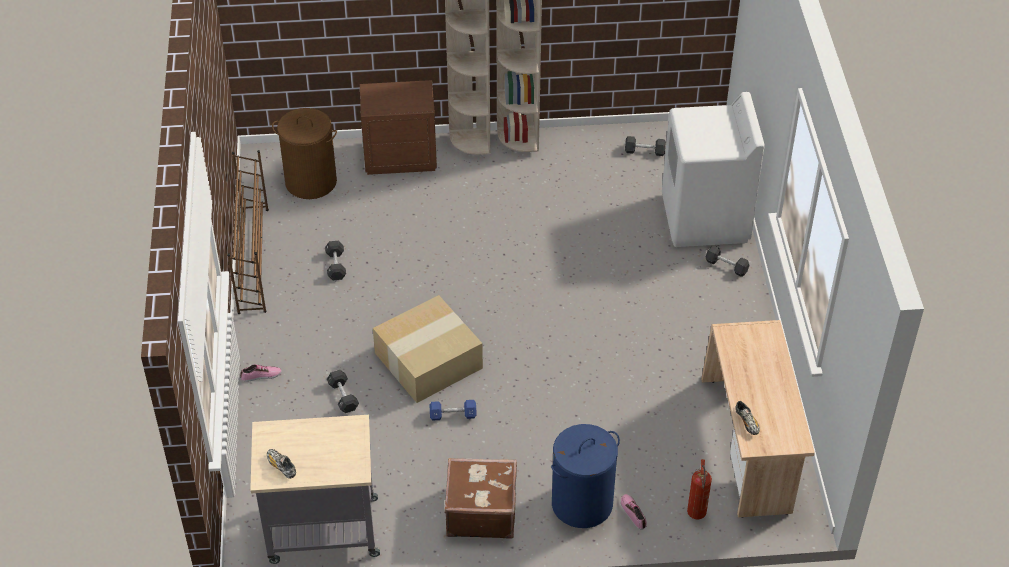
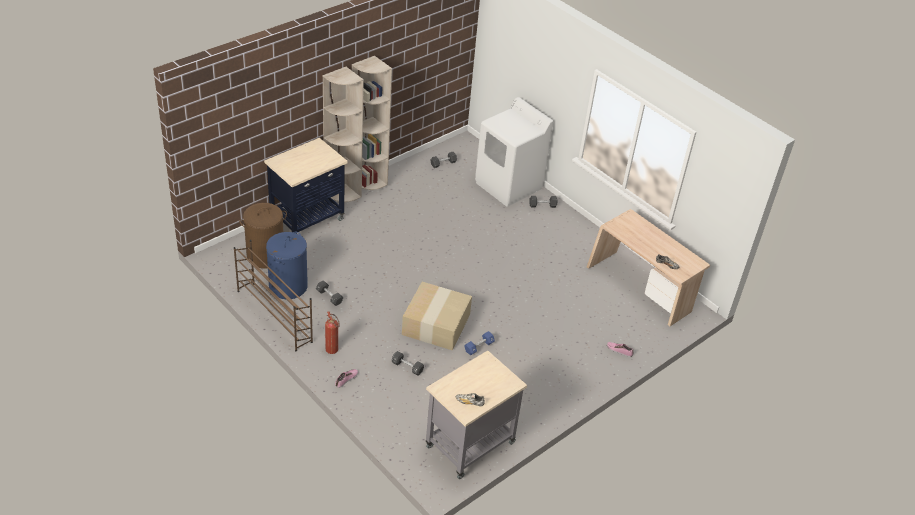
camera: 40 degrees left, 5 degrees down
(400, 156) = (307, 220): brown nightstand -> blue cart
(480, 511) = (544, 390): brown suitcase -> none
(582, 504) = (590, 359): blue laundry basket -> blue laundry basket (288, 286)
(696, 516) = (650, 336): fire extinguisher -> fire extinguisher (333, 352)

